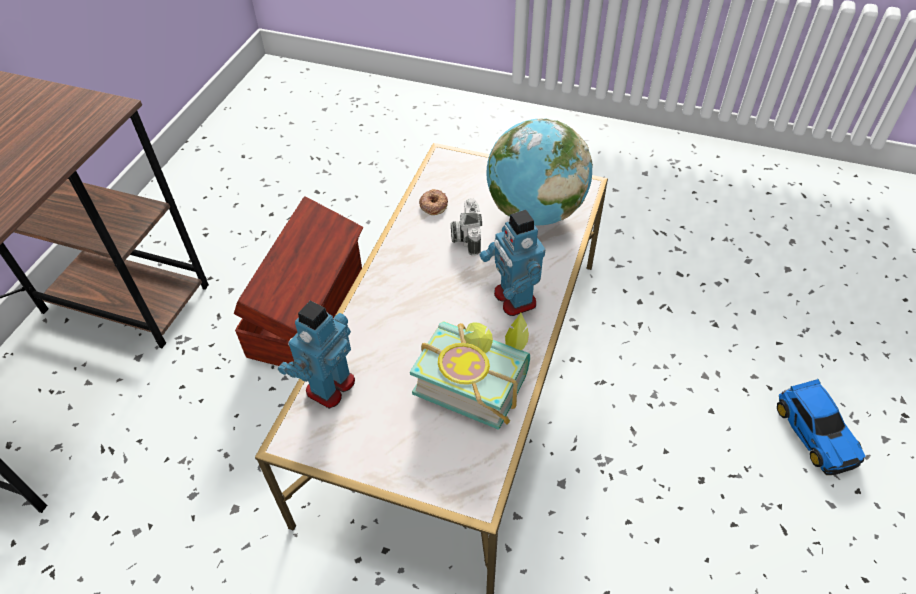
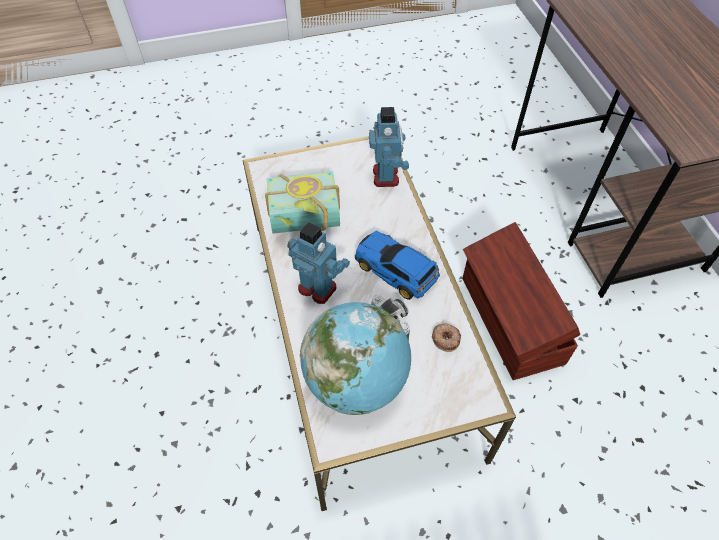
camera: 145 degrees right, 5 degrees up
(815, 431) = (74, 441): toy car -> toy car (397, 271)

